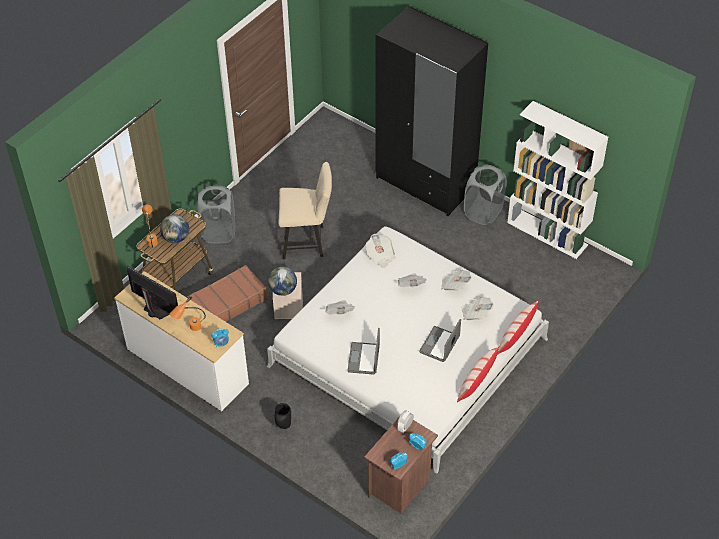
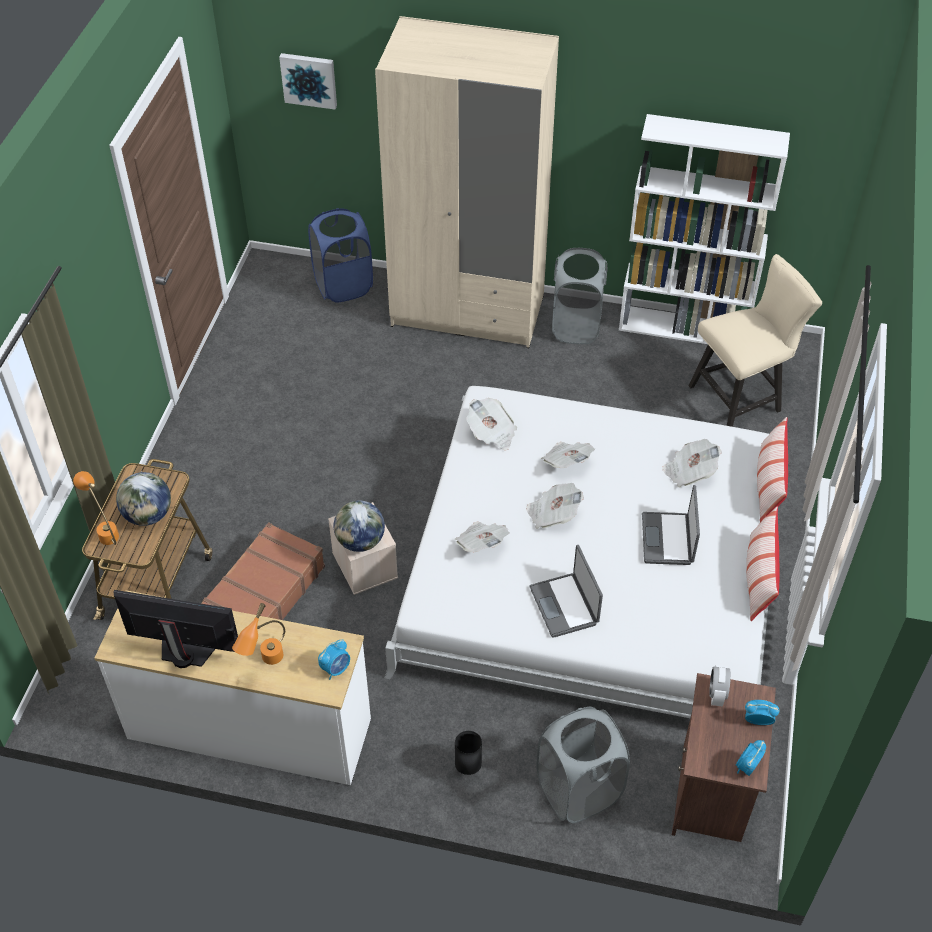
camera: 25 degrees left, 0 degrees up
(219, 232) = (187, 487): grey laundry basket -> grey laundry basket (578, 790)
(307, 241) = (339, 454): beige chair -> beige chair (741, 397)
(361, 23) = (309, 79): none -> picture
(362, 145) = (343, 285): none -> blue laundry basket
(425, 183) = (468, 311): black wardrobe -> beige wardrobe
(454, 285) = (631, 439): newspaper -> newspaper (553, 514)

